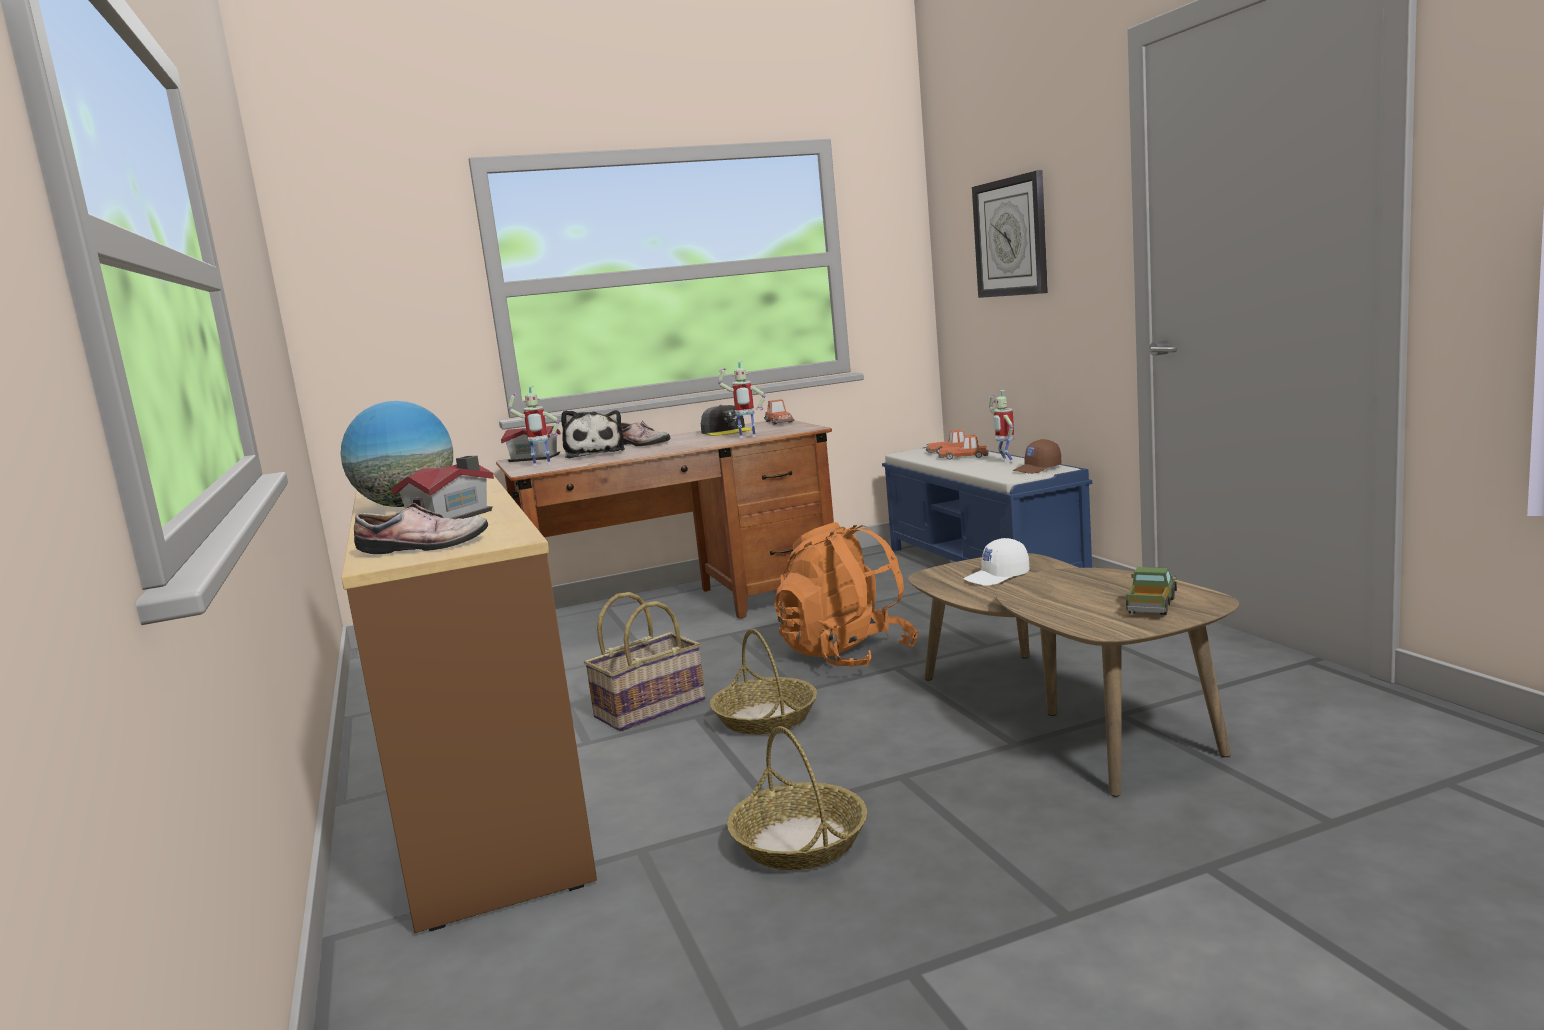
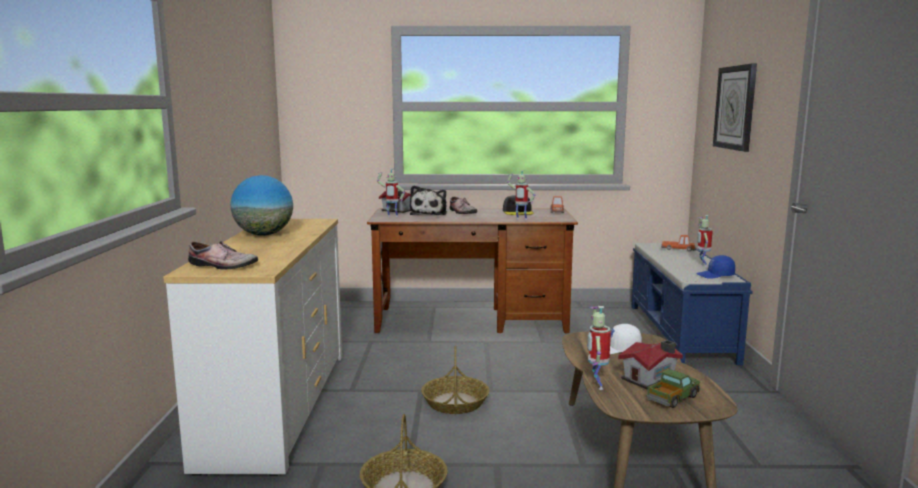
camera: 20 degrees right, 0 degrees up
(452, 517) = (266, 248): toy house -> toy house (651, 379)
(481, 795) = (277, 406): brown dresser -> white dresser
(649, 708) = (400, 378): basket -> none
(847, 655) = (538, 374): orange backpack -> none
(964, 457) = (680, 255): toy car -> none
(1037, 469) = (715, 275): brown cap -> blue cap
(1042, 614) = (596, 385): none -> toy robot

